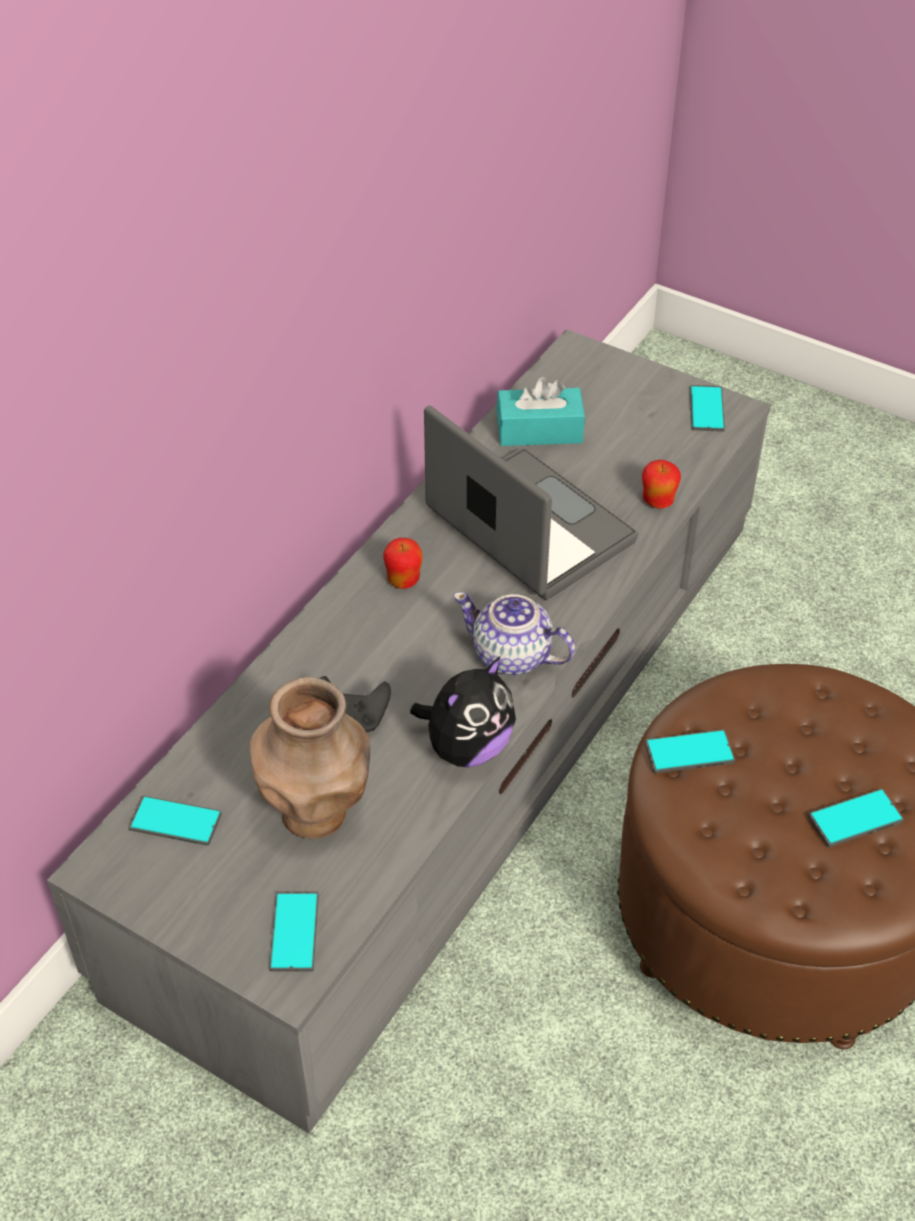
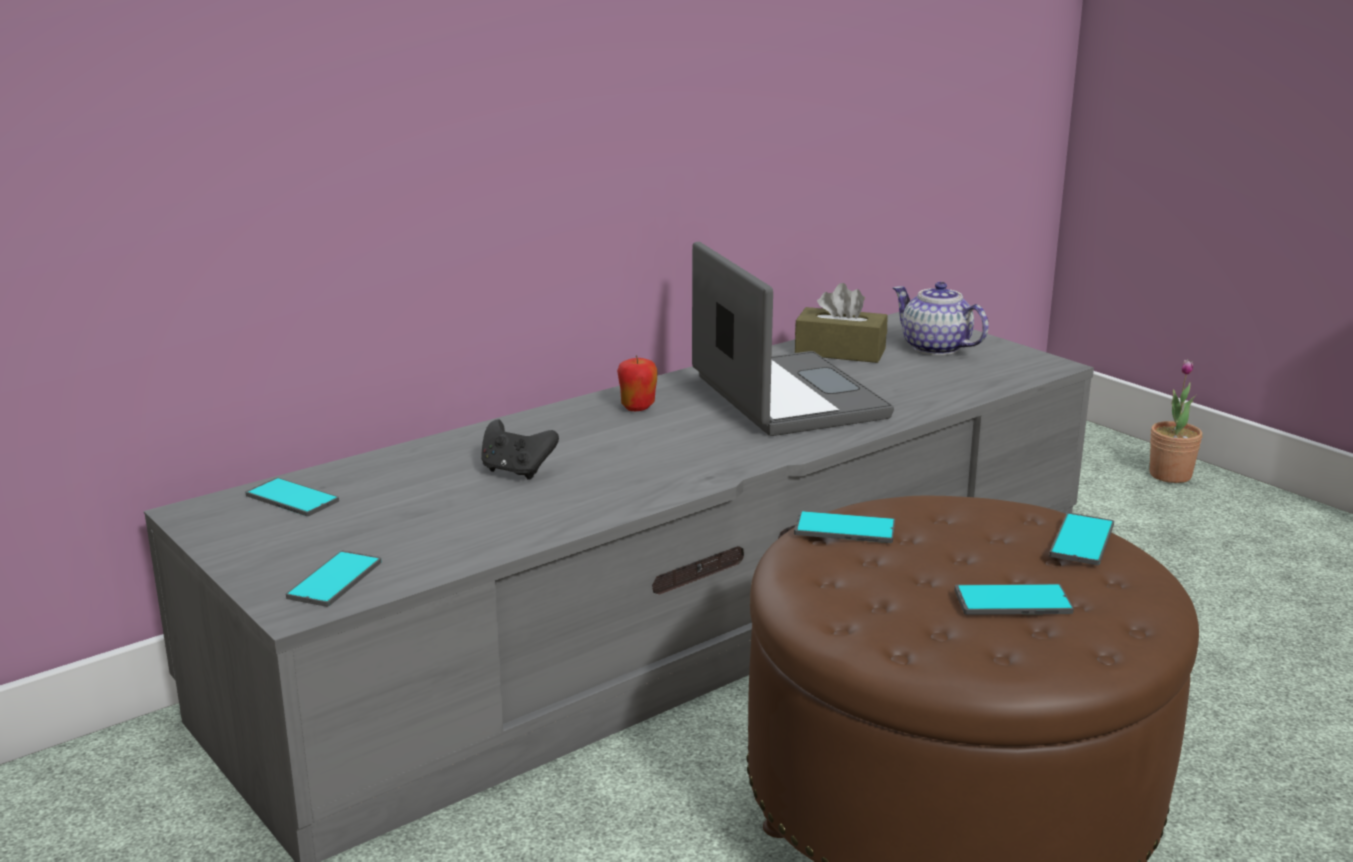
camera: 20 degrees right, 25 degrees down
(316, 812) = (429, 516): brown vase -> none
(467, 747) = (615, 504): plush toy -> none
(512, 656) = (708, 461): teapot -> teapot (936, 348)
(539, 430) = (840, 352): turquoise tissue box -> brown tissue box
(658, 502) = (932, 401): apple -> none
(706, 409) = (1021, 361): phone -> phone (1081, 540)
(799, 417) = (1170, 475): none -> potted plant

